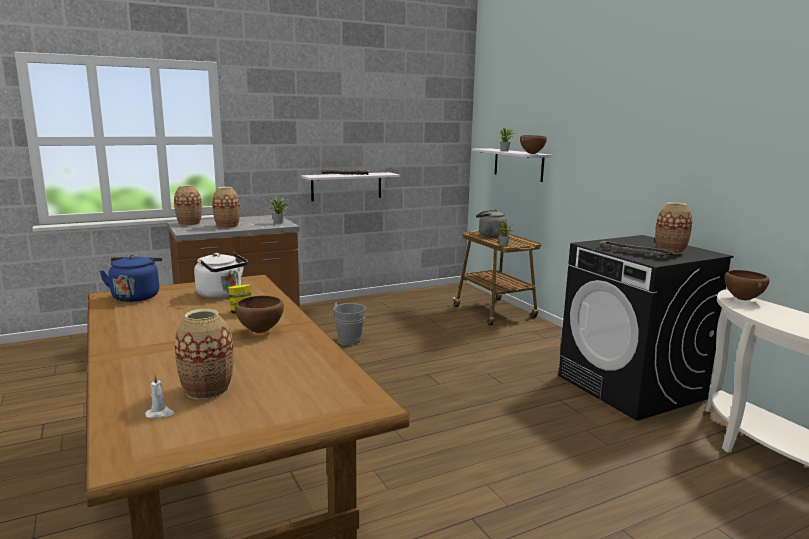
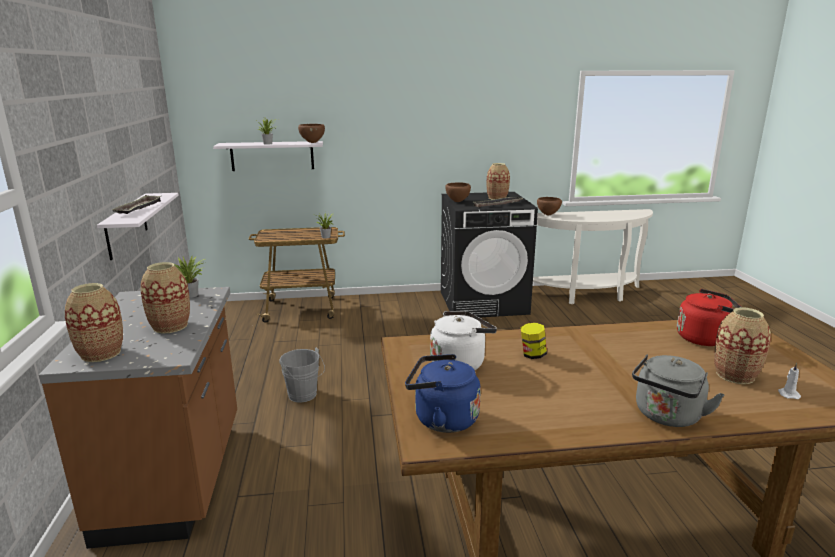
camera: 70 degrees left, 5 degrees up
(260, 332) = (593, 349): brown bowl -> brown bowl (458, 201)
(308, 381) = (705, 338): none -> red kettle
(489, 235) = (280, 235): grey kettle -> grey kettle (667, 416)

